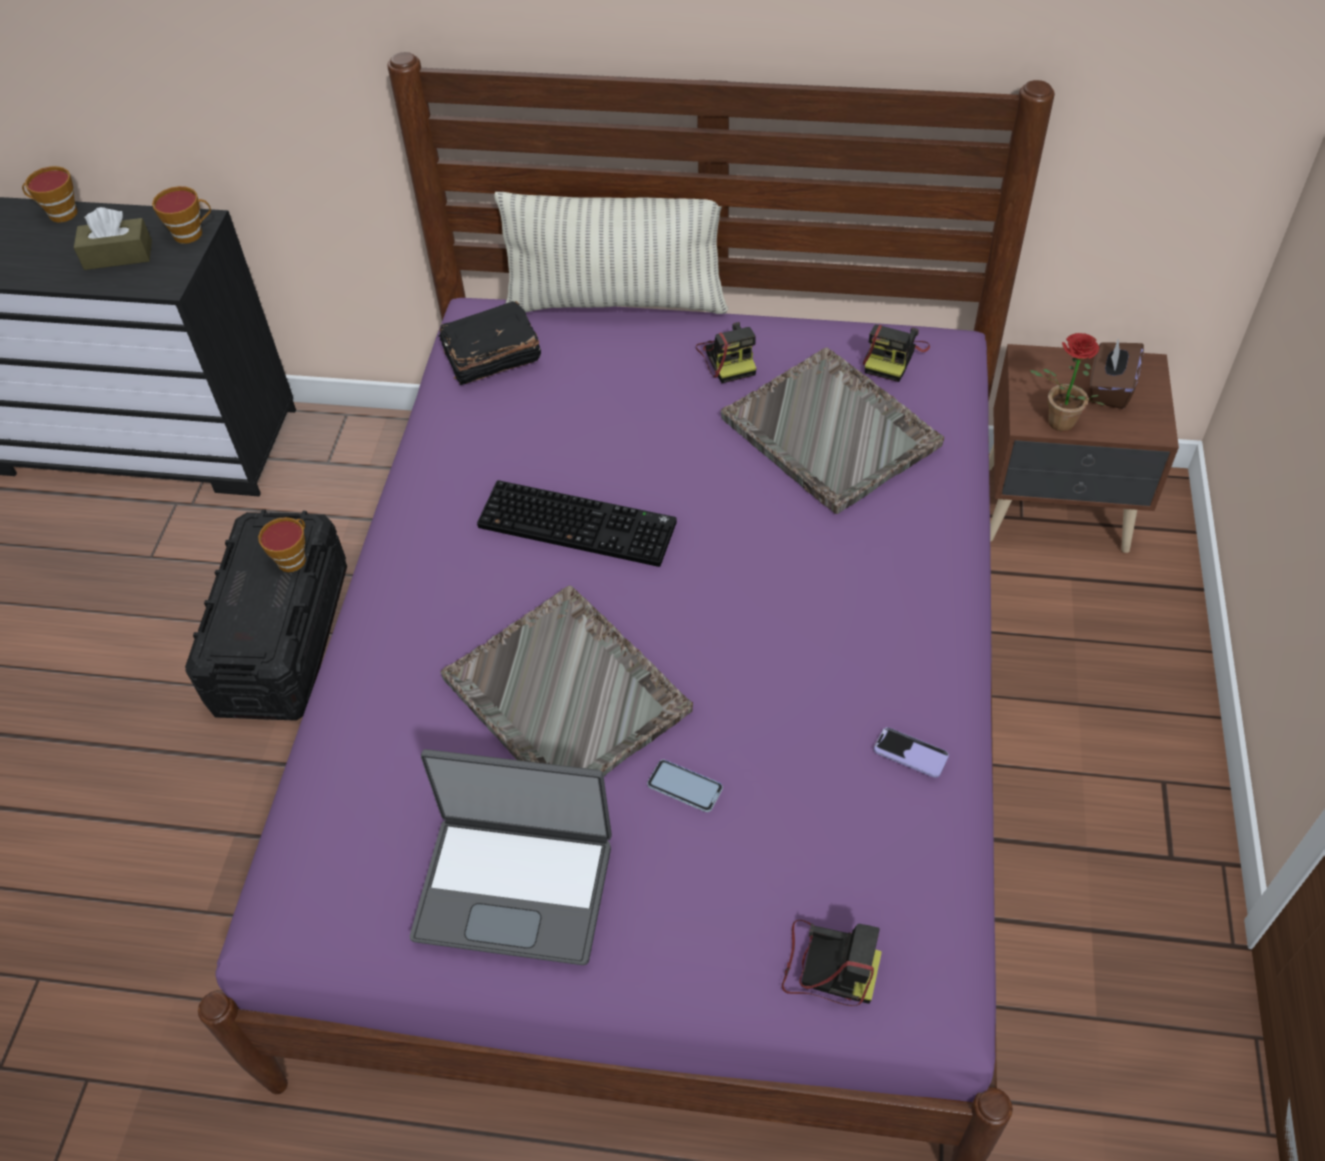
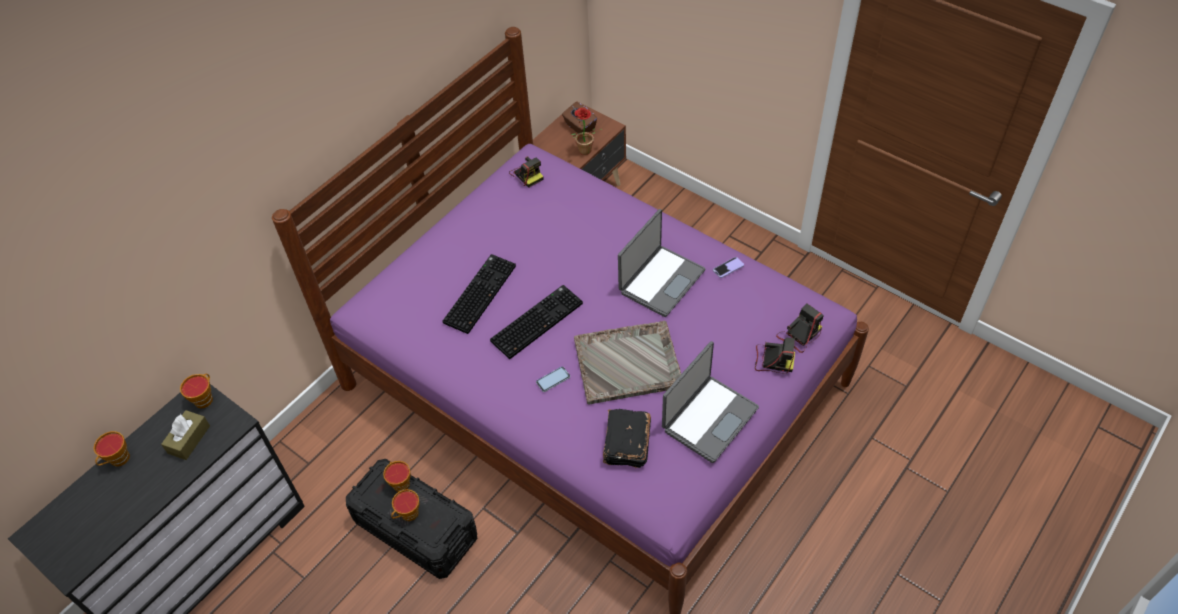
camera: 60 degrees left, 0 degrees up
(244, 596) = (408, 515): none -> cup
(490, 357) = (400, 313): black book -> black book (626, 444)
(590, 424) = (479, 293): none -> keyboard
(616, 302) = (403, 252): pillow -> none
(685, 787) = (698, 343): phone -> phone (553, 379)
(728, 358) = (480, 227): camera -> camera (772, 360)
(793, 656) = (660, 281): none -> laptop
(831, 433) = (554, 214): grey tray -> none

